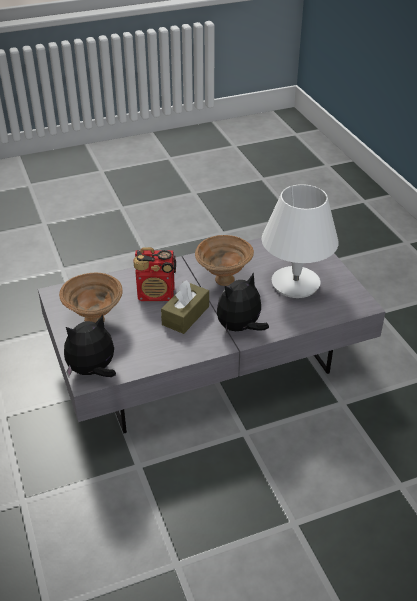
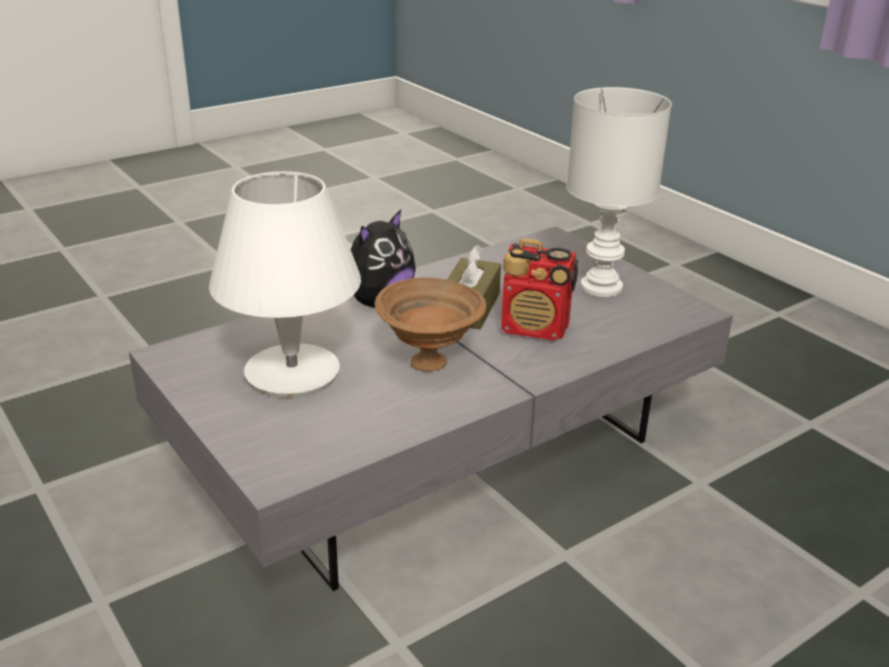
camera: 165 degrees right, 10 degrees down
(92, 371) = (554, 244): plush toy -> none
(95, 321) = (599, 287): brown bowl -> white table lamp
(156, 294) = (535, 329): radio -> radio turned 150 degrees counterclockwise

